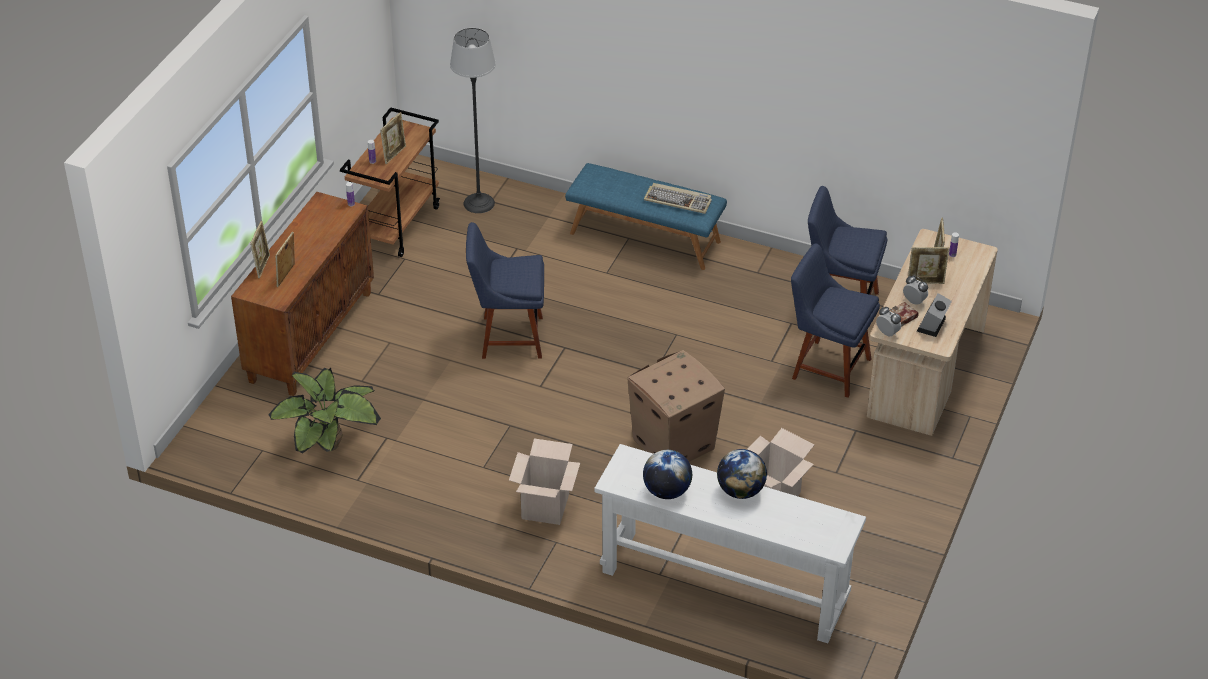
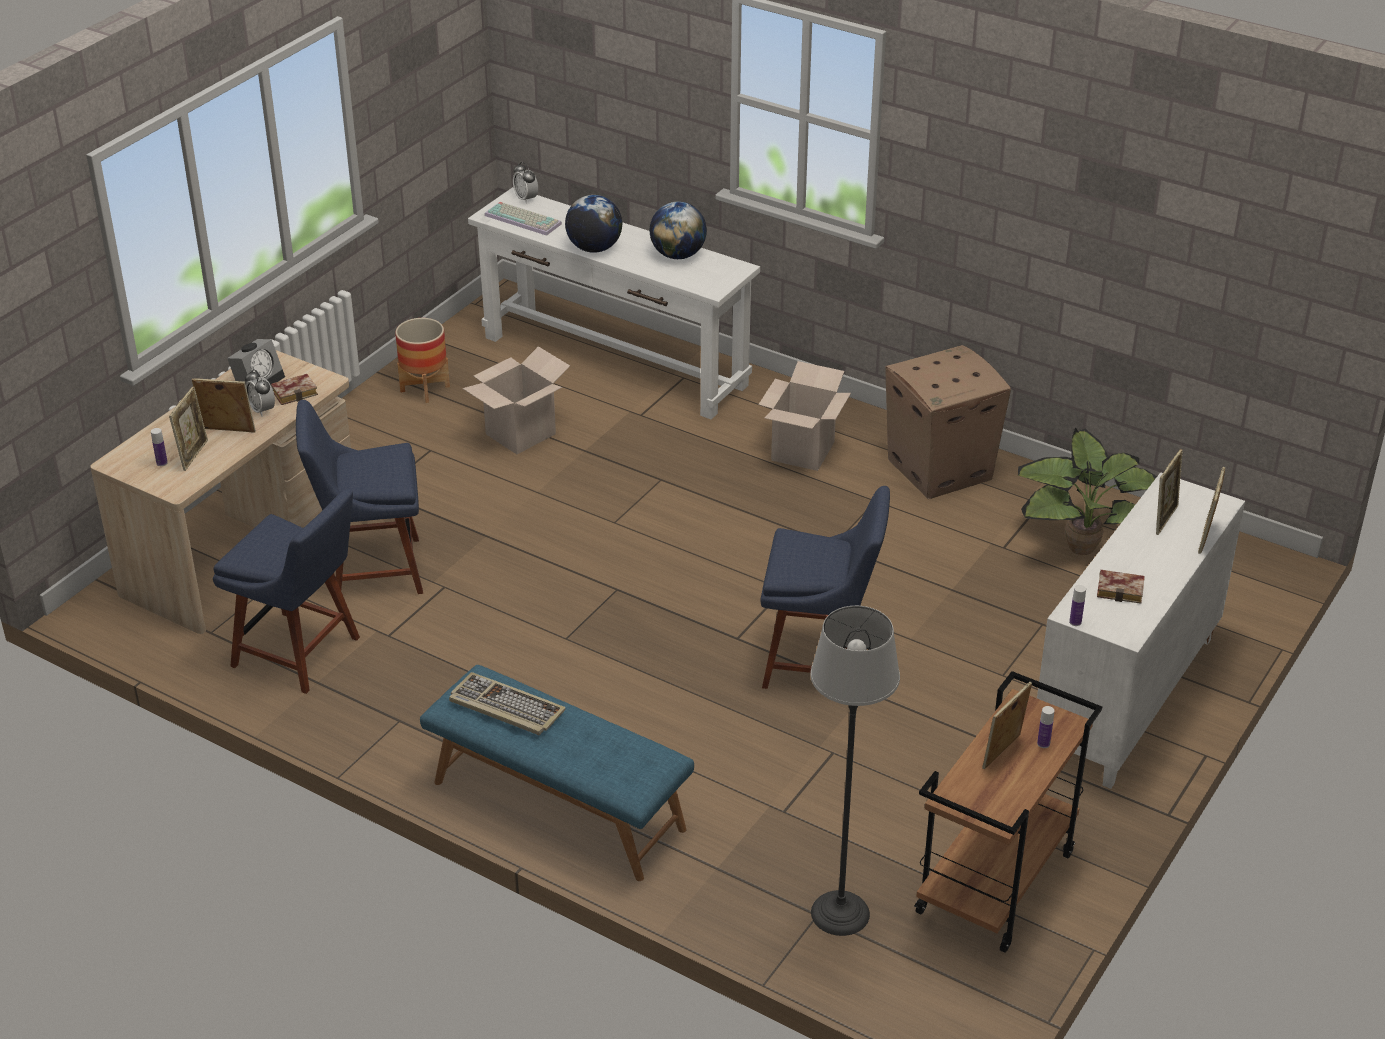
camera: 170 degrees left, 5 degrees down
(310, 336) = (1127, 698): brown cabinet -> white cabinet
(321, 226) = (1122, 590): none -> book
(672, 444) = (623, 500): cardboard box -> cardboard box (941, 469)
(815, 520) = (524, 219): none -> keyboard
(827, 367) = (370, 570): blue chair -> blue chair turned 135 degrees clockwise
(870, 533) = (425, 389): none -> planter
(887, 333) = (325, 378): alarm clock -> alarm clock (526, 199)

